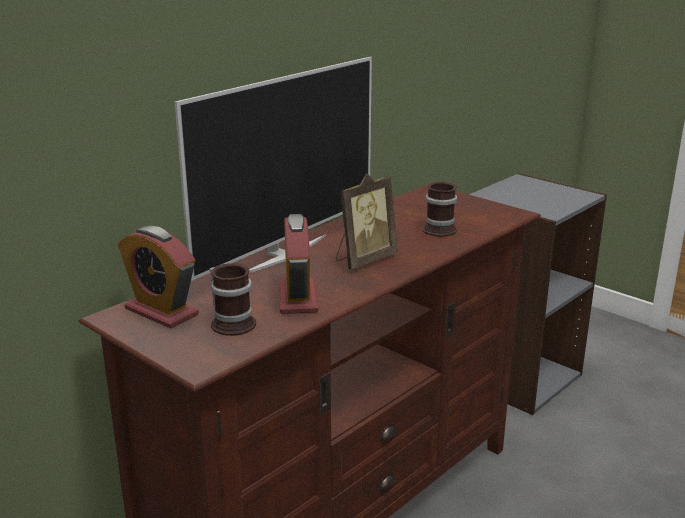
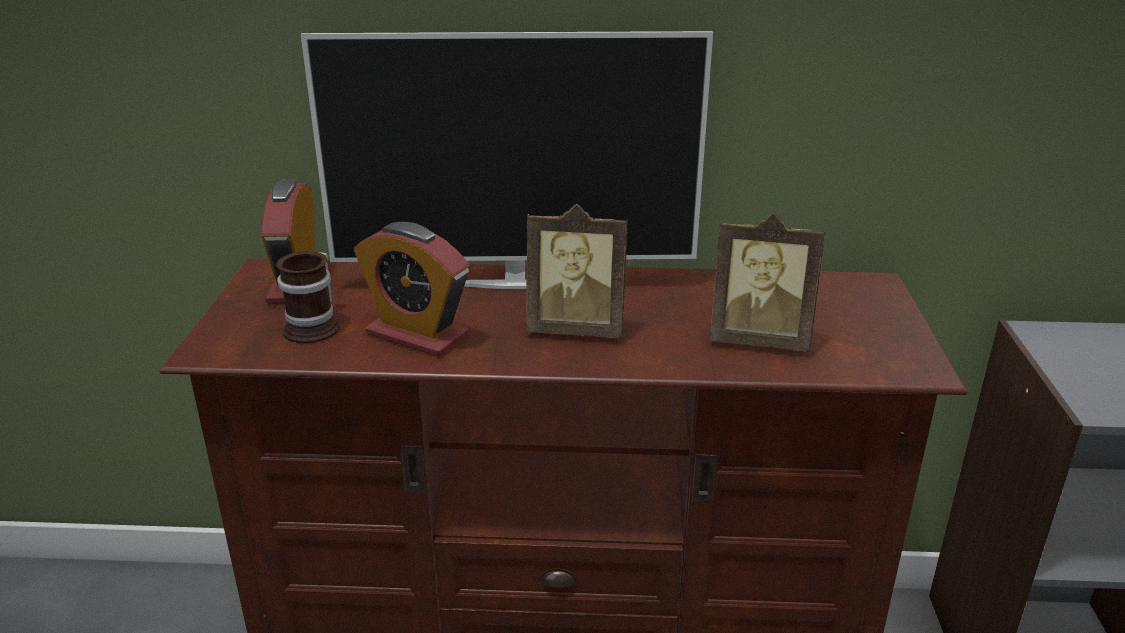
camera: 50 degrees right, 5 degrees up
(297, 298) = (417, 335): alarm clock -> alarm clock turned 75 degrees clockwise
(442, 229) = (759, 340): mug -> picture frame

